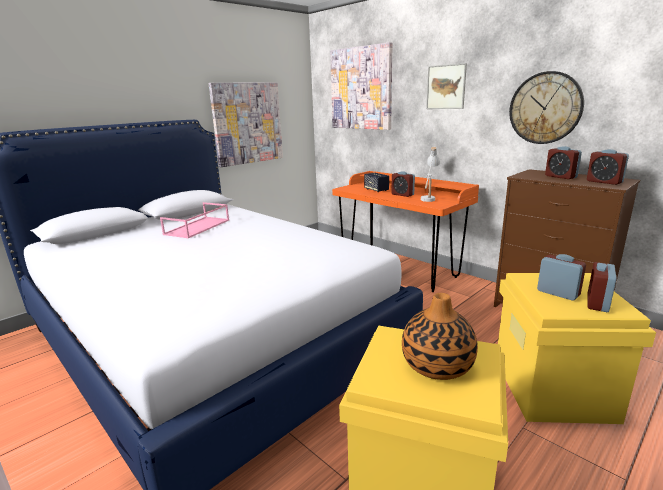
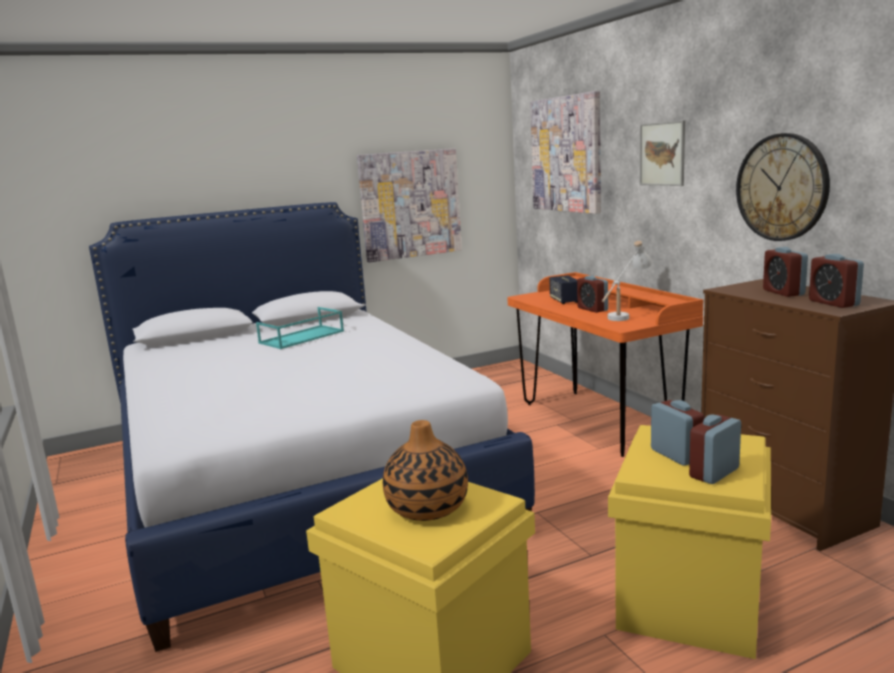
camera: 20 degrees right, 5 degrees down
(197, 227) = (301, 337): pink tray -> turquoise tray

